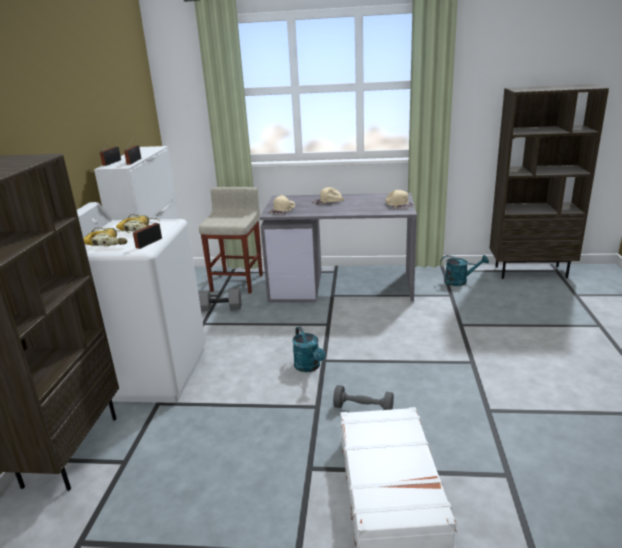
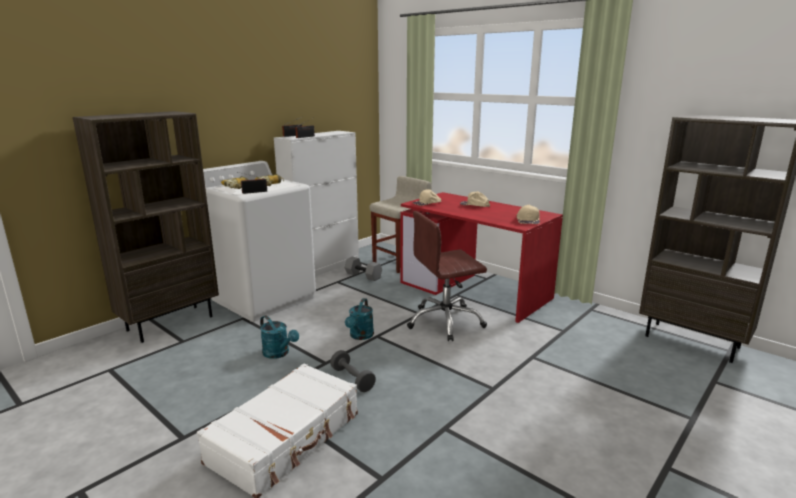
camera: 35 degrees right, 5 degrees down
(342, 285) = (475, 290): grey desk -> red desk
(360, 323) = (445, 322): none -> brown office chair
(460, 281) = (593, 323): turquoise watering can -> turquoise watering can (279, 353)

